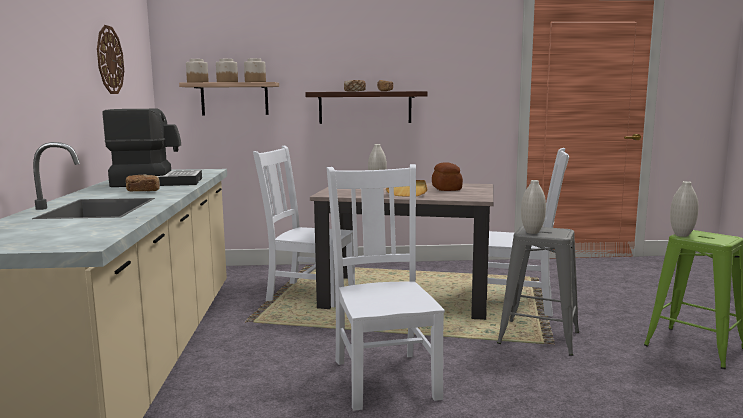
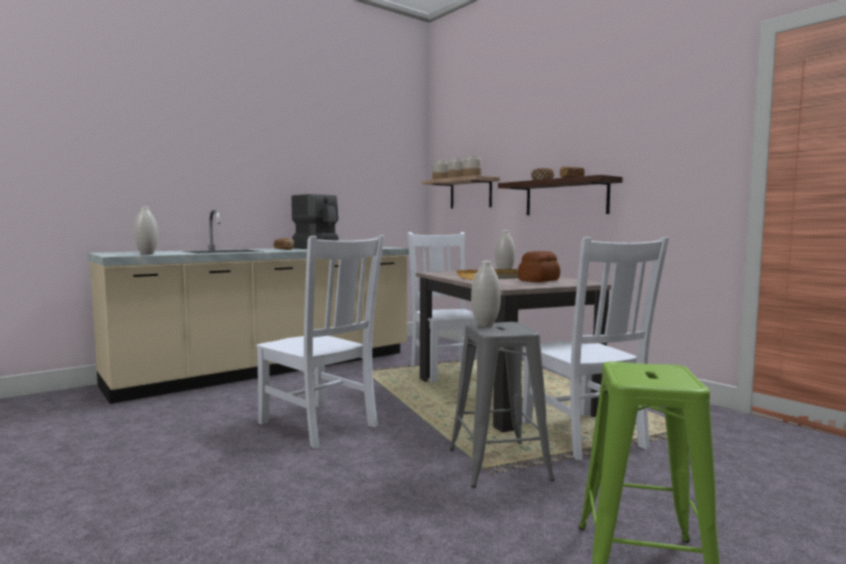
camera: 55 degrees right, 5 degrees down
(109, 60) = (348, 164): wall clock -> none
(384, 377) = (320, 425): white chair -> white chair turned 90 degrees clockwise
(681, 235) = (623, 364): white vase -> white vase (147, 254)

